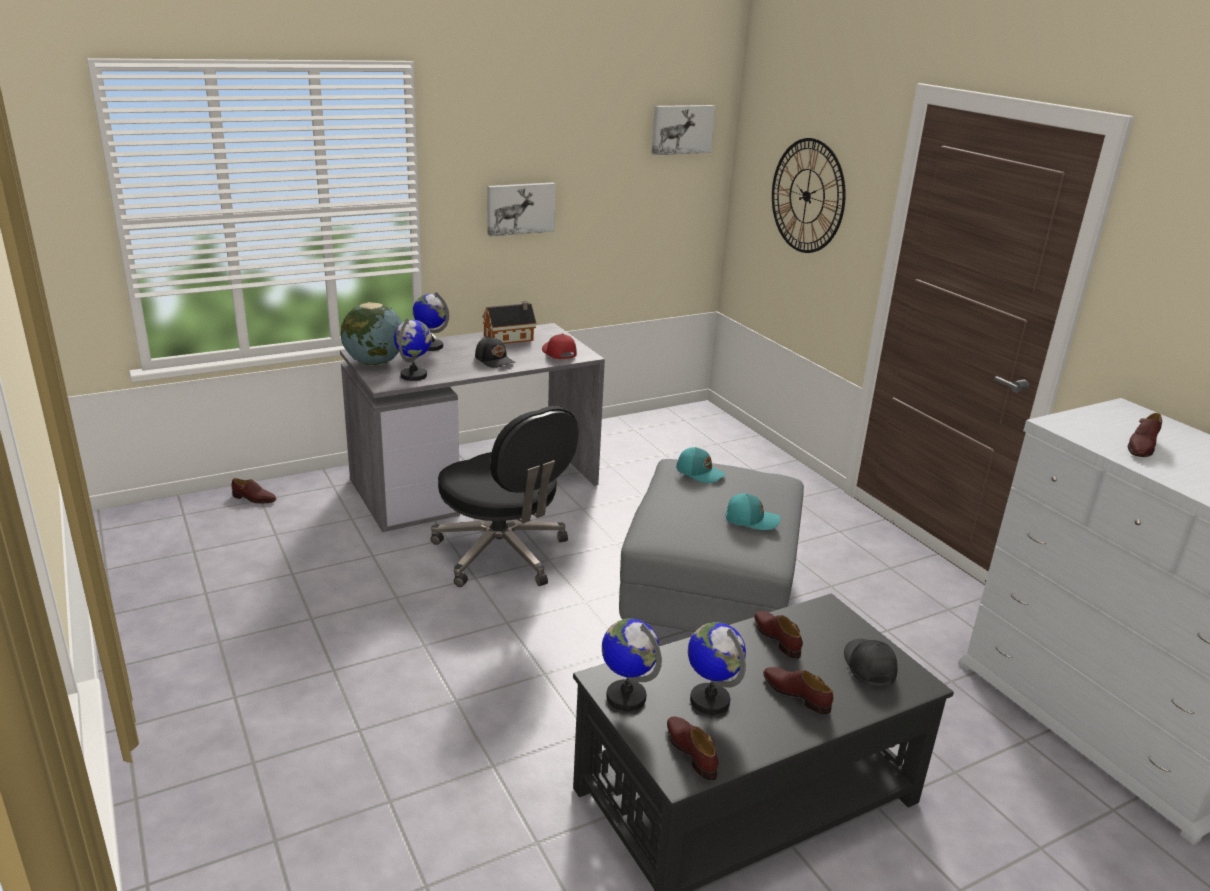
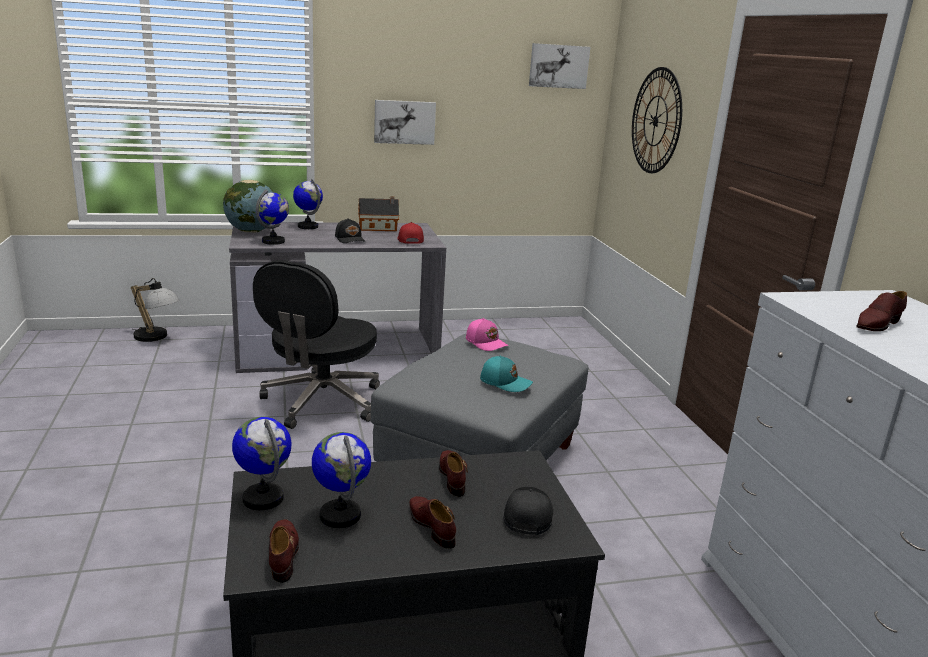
camera: 15 degrees right, 5 degrees down
(254, 498) = (156, 338): brown shoe -> table lamp
(502, 554) = (321, 402): black office chair -> black office chair turned 45 degrees clockwise
(700, 472) = (486, 343): turquoise cap -> pink cap

